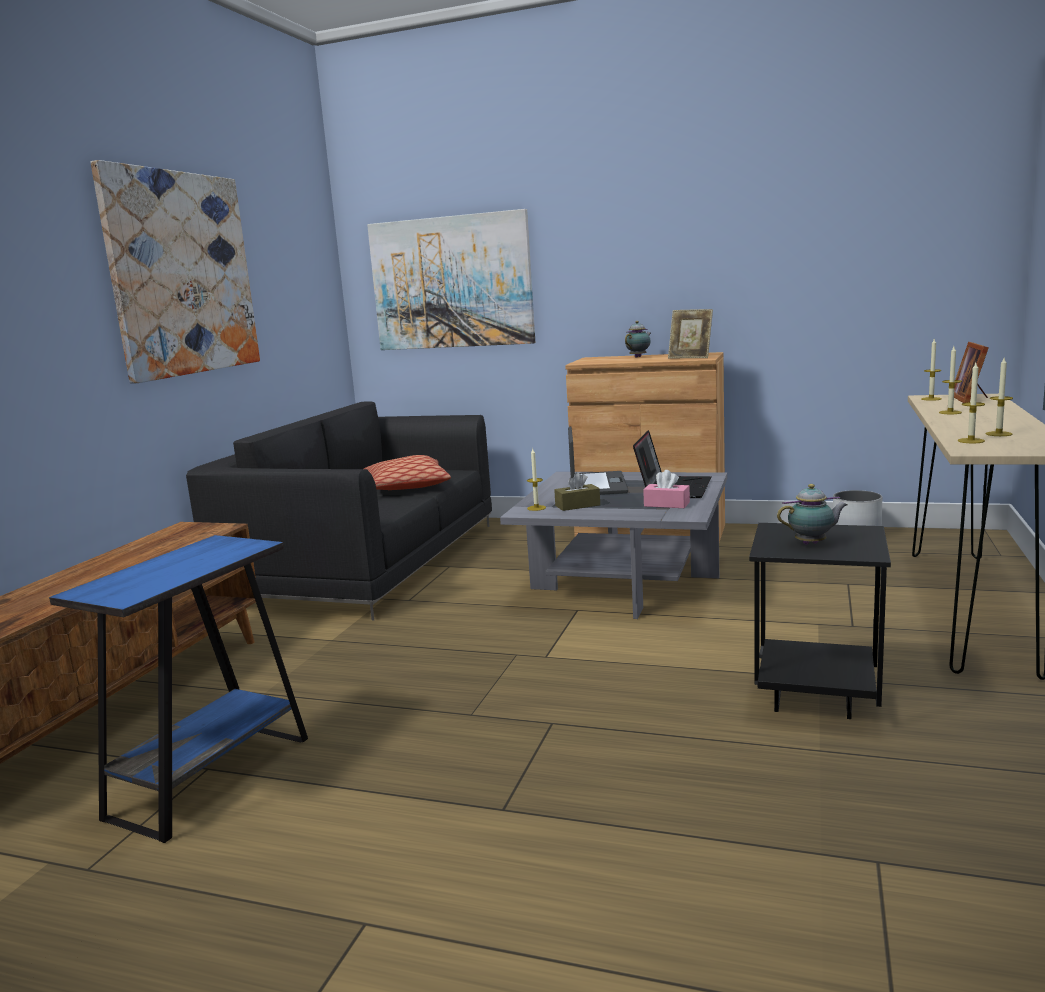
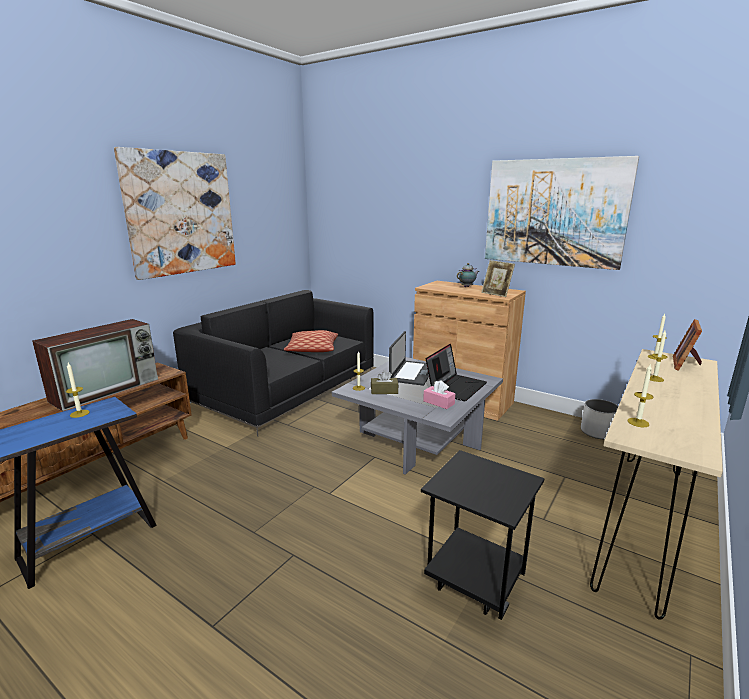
camera: 15 degrees right, 5 degrees up
(138, 557) = (107, 389): none -> television
(451, 282) = (365, 222): picture -> picture (554, 212)
(813, 543) = (475, 486): teapot -> none
(998, 434) = (669, 418): candle -> candle (79, 413)

